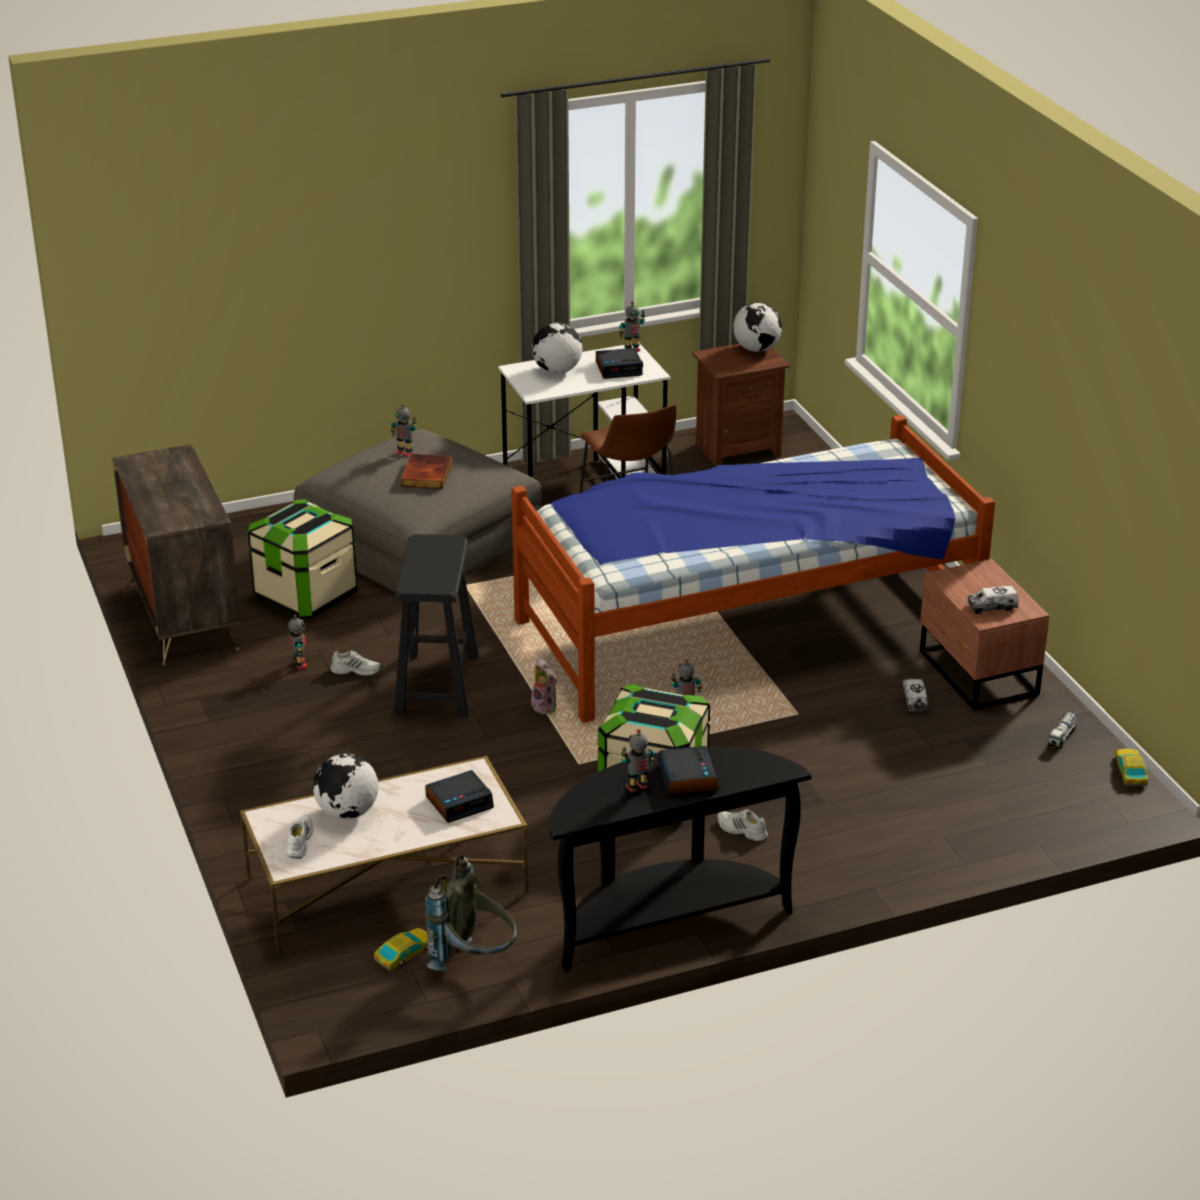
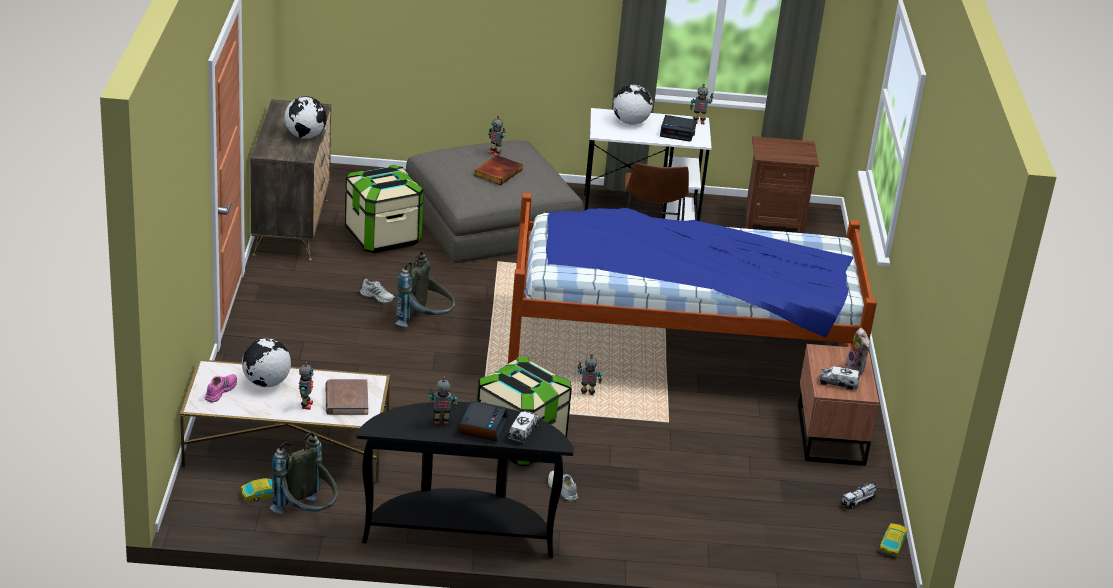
camera: 20 degrees right, 0 degrees up
(299, 664) = (342, 281): toy robot -> toy robot (306, 405)
(299, 841) = (220, 391): white shoe -> pink shoe
(437, 684) = (425, 323): black stool -> grey backpack
(459, 802) = (346, 400): alarm clock -> brown book
(546, 707) = (489, 361): plush toy -> plush toy (856, 369)
(756, 349) = (802, 147): globe -> globe (305, 136)
(914, 700) = (764, 439): toy truck -> toy truck (523, 431)

